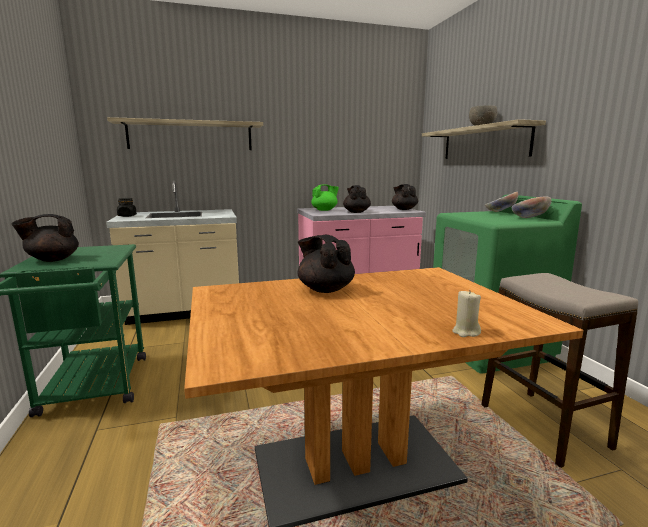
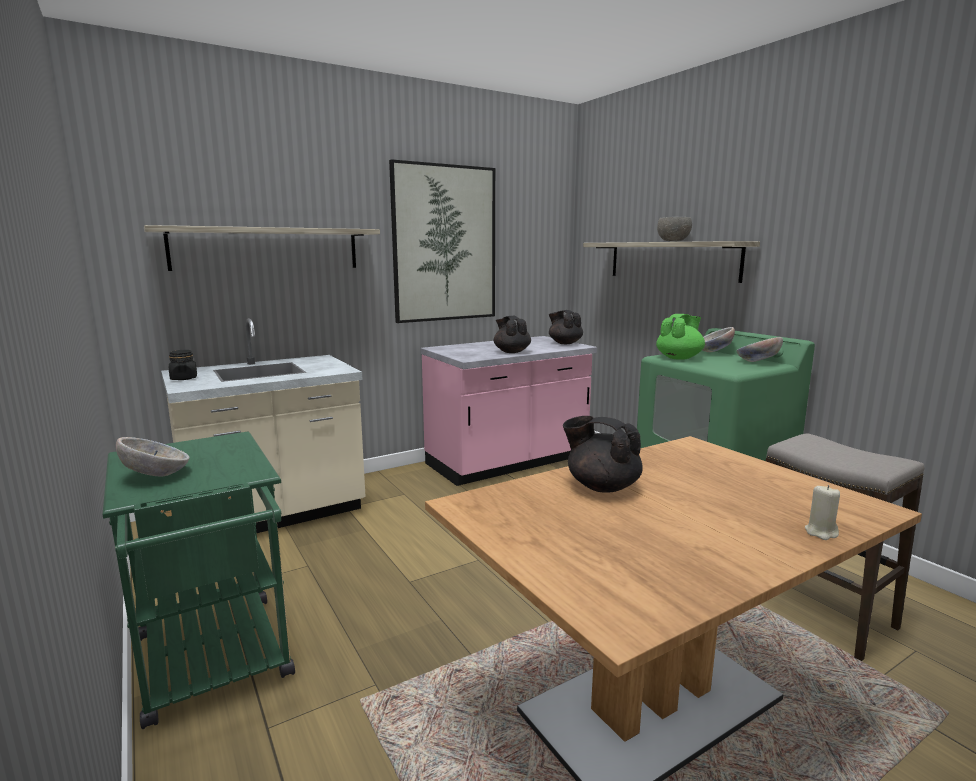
camera: 15 degrees left, 0 degrees up
(52, 259) = (157, 475): black teapot -> bowl
(317, 135) = (445, 244): none -> picture
(325, 210) = (464, 350): green teapot -> green teapot (679, 358)

